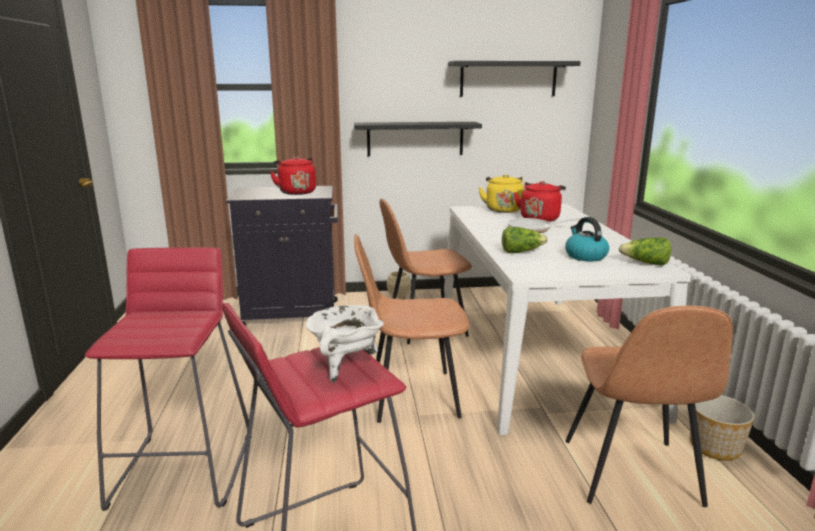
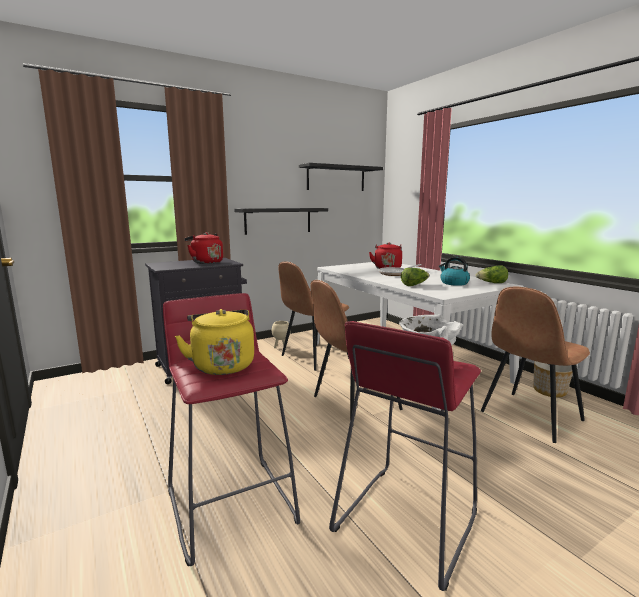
camera: 25 degrees left, 5 degrees down
(503, 209) = (355, 266): yellow kettle -> yellow kettle (222, 365)
(631, 474) = (529, 416): brown chair -> brown chair turned 75 degrees clockwise

